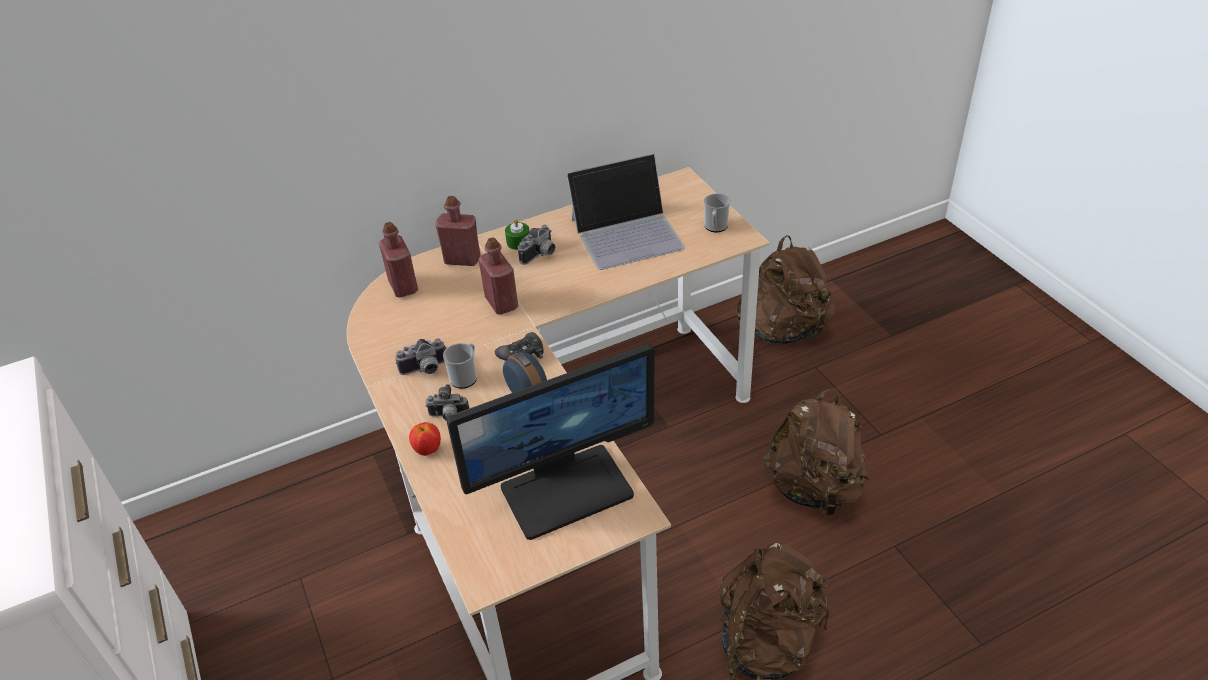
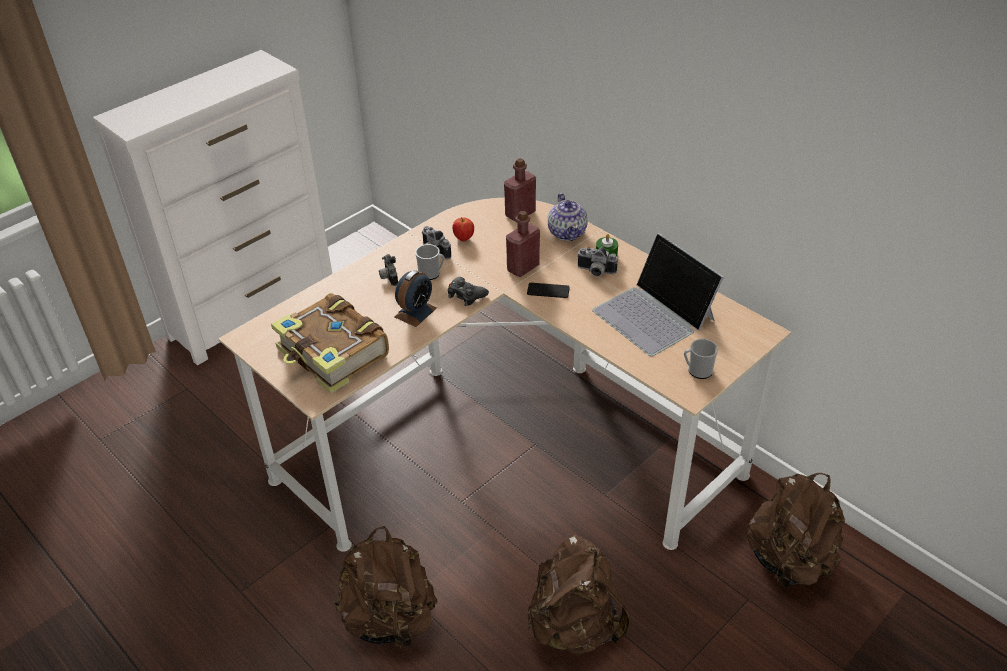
camera: 70 degrees right, 0 degrees up
(428, 450) = (353, 278): apple -> apple (464, 239)
(462, 260) = (567, 232): red bottle -> teapot
(551, 293) = (548, 291): none -> phone
(566, 489) = (332, 354): monitor -> book

